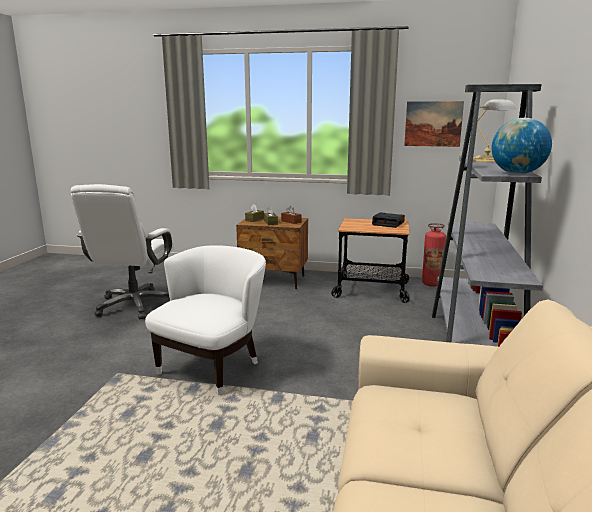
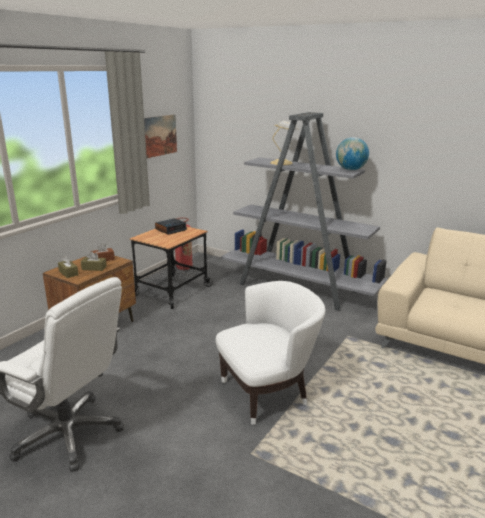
camera: 70 degrees left, 5 degrees up
(212, 367) = (267, 393): white armchair -> white armchair turned 105 degrees clockwise

